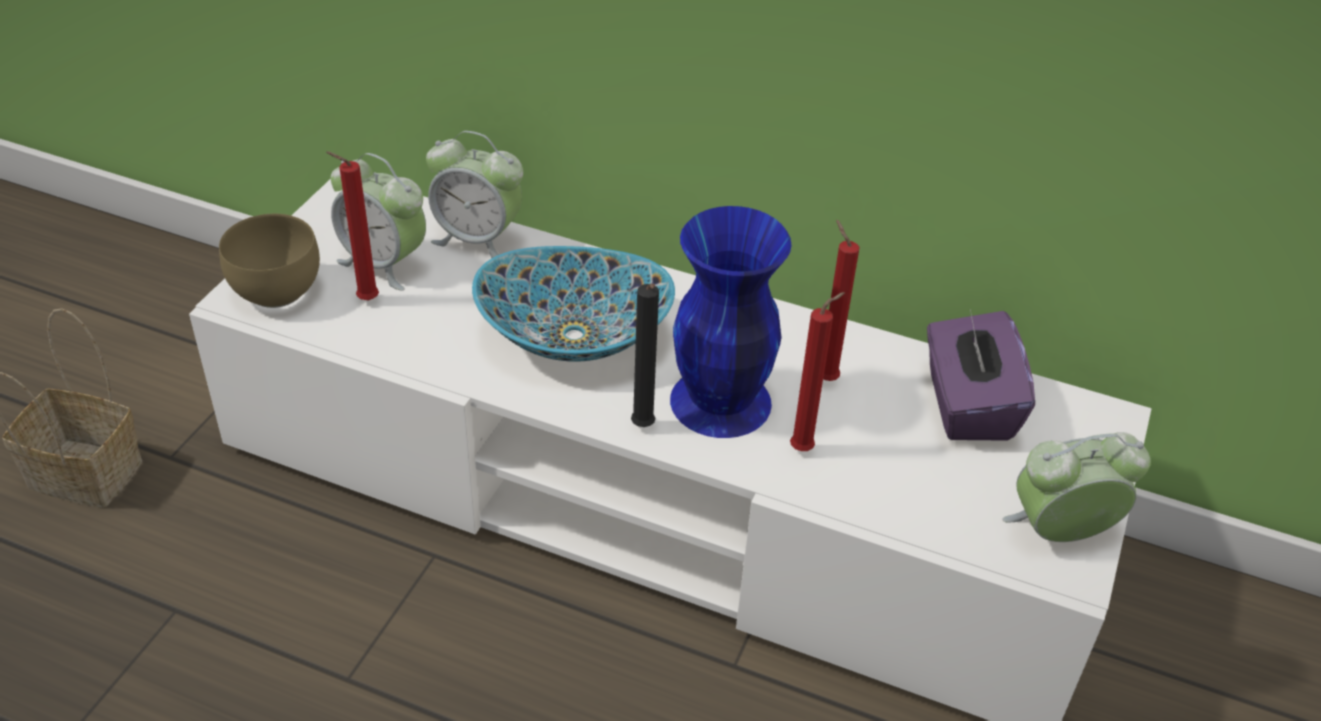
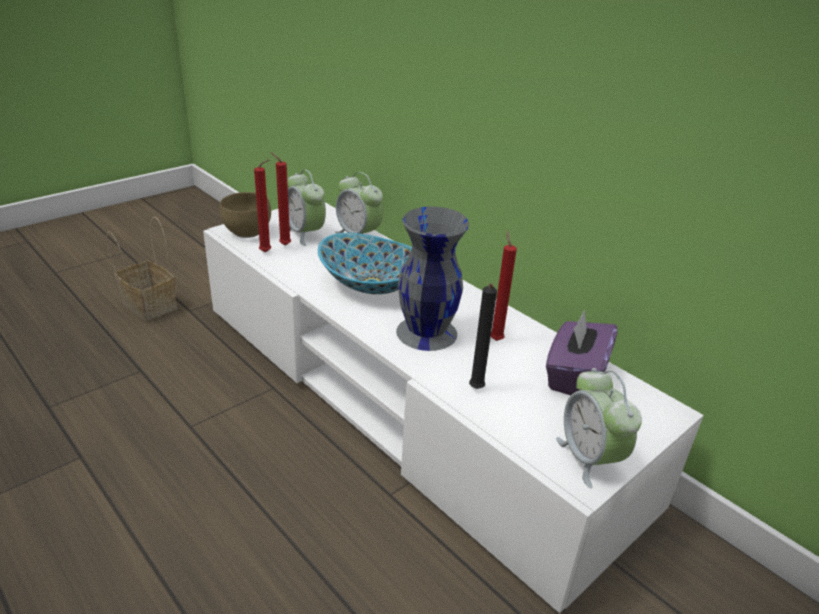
camera: 25 degrees right, 10 degrees down
(643, 429) = (374, 332): black candle -> black candle (475, 390)
(718, 402) = (425, 332): blue vase -> grey vase
(805, 449) = (457, 367): red candle -> red candle (267, 252)
(1060, 533) = (589, 458): alarm clock -> alarm clock turned 120 degrees counterclockwise

